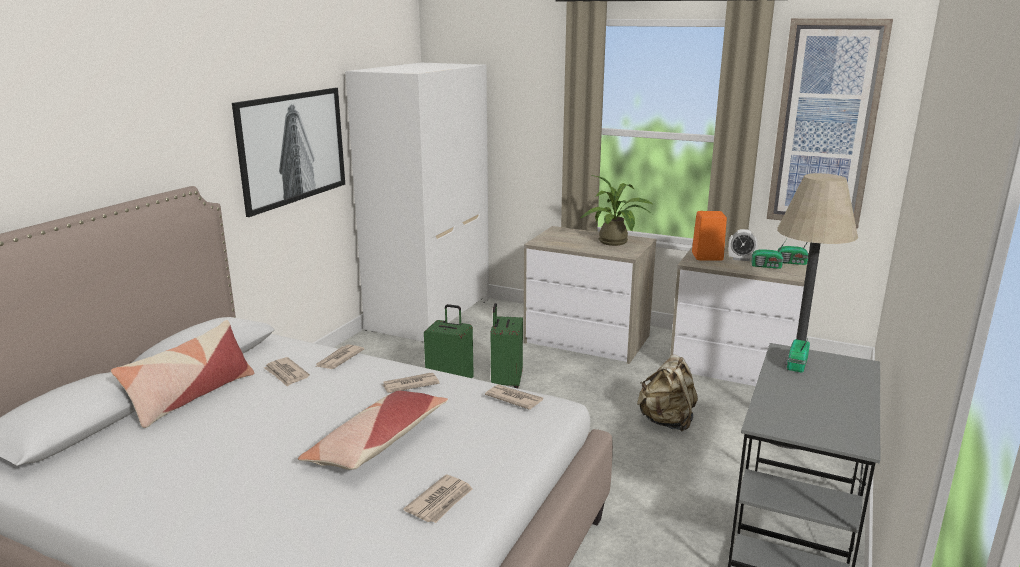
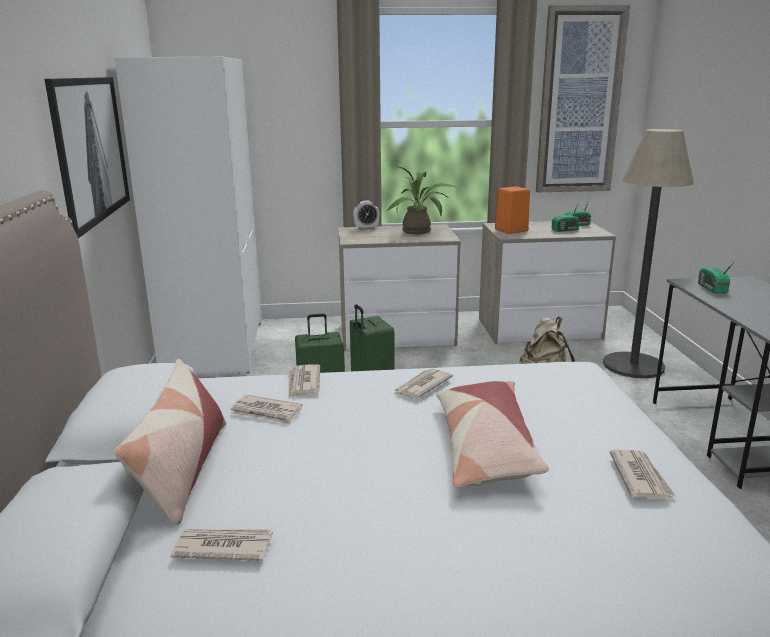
camera: 30 degrees left, 0 degrees up
(514, 398) = (537, 371): newspaper -> newspaper (222, 547)
(741, 259) = (538, 228): alarm clock -> alarm clock (366, 228)

